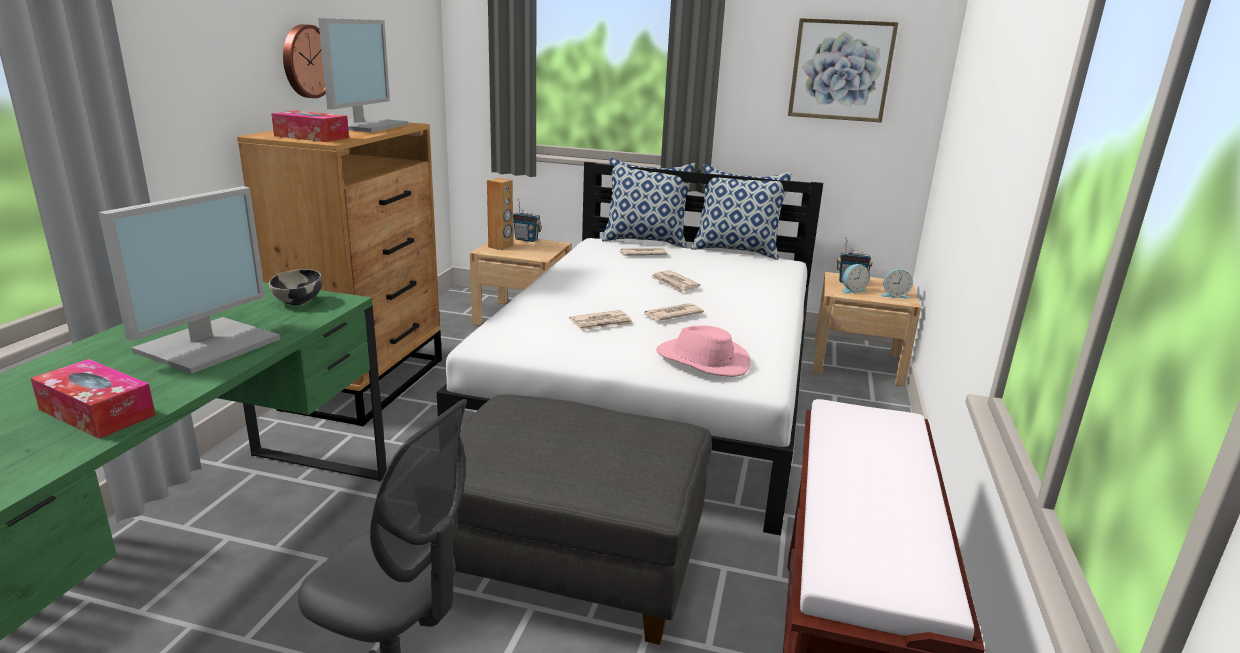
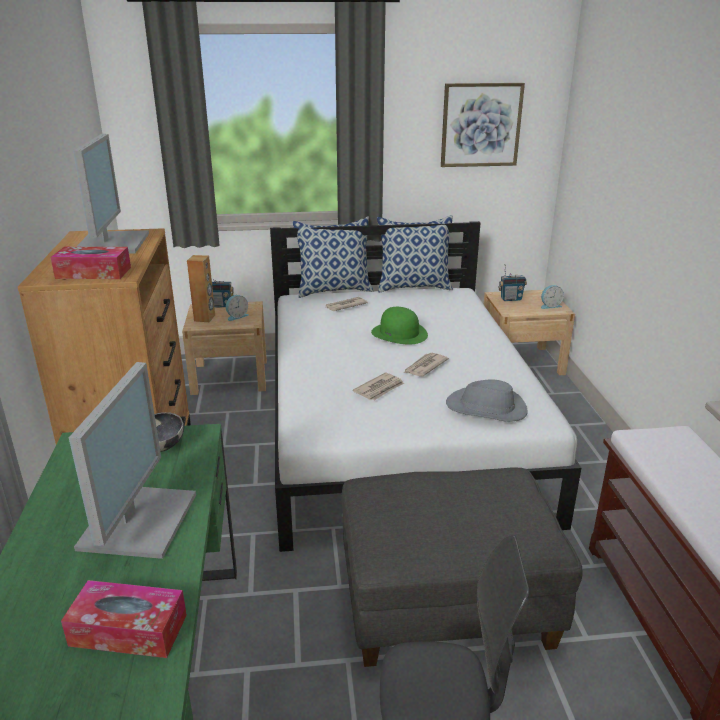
camera: 20 degrees left, 5 degrees up
(305, 61) = (36, 187): wall clock -> none
(674, 283) = (399, 333): newspaper -> green hat
(702, 361) = (486, 408): pink hat -> grey hat
(852, 290) = (518, 307): alarm clock -> alarm clock (236, 316)

